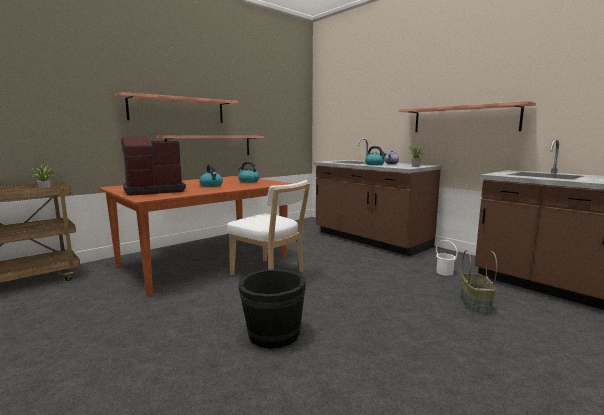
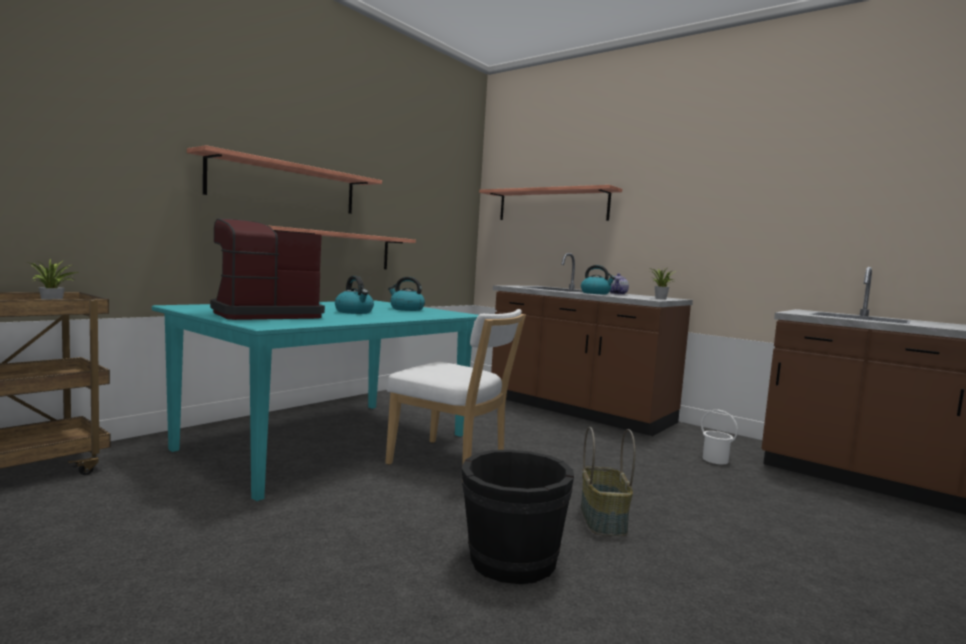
camera: 10 degrees left, 5 degrees down
(204, 262) = (328, 442): brown dining table -> turquoise dining table
(463, 119) = (728, 233): shelf -> shelf (552, 205)
(476, 304) = (786, 506): basket -> basket (604, 519)

